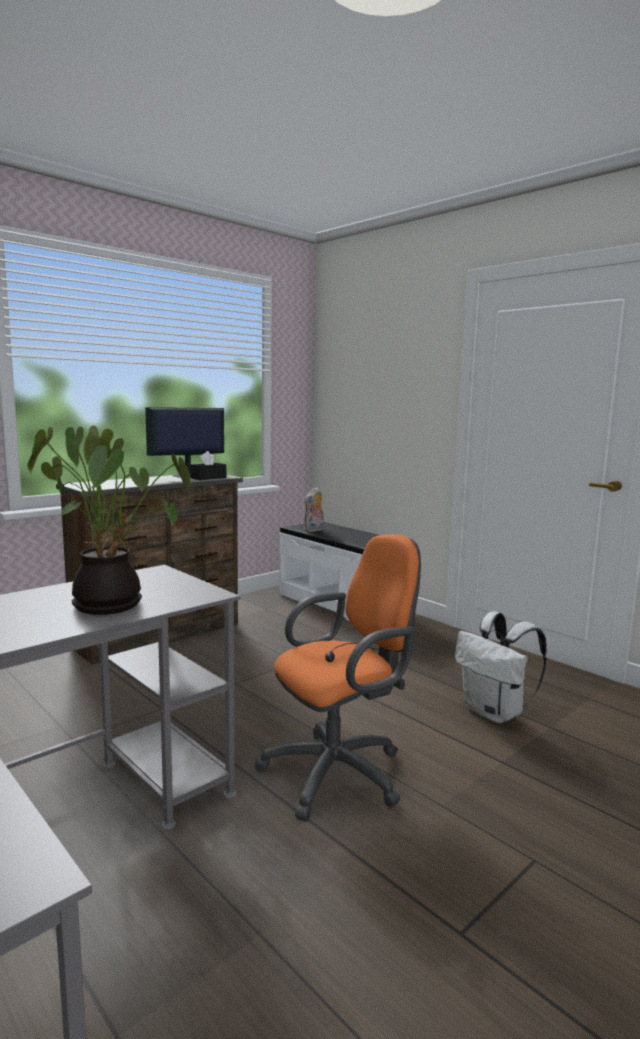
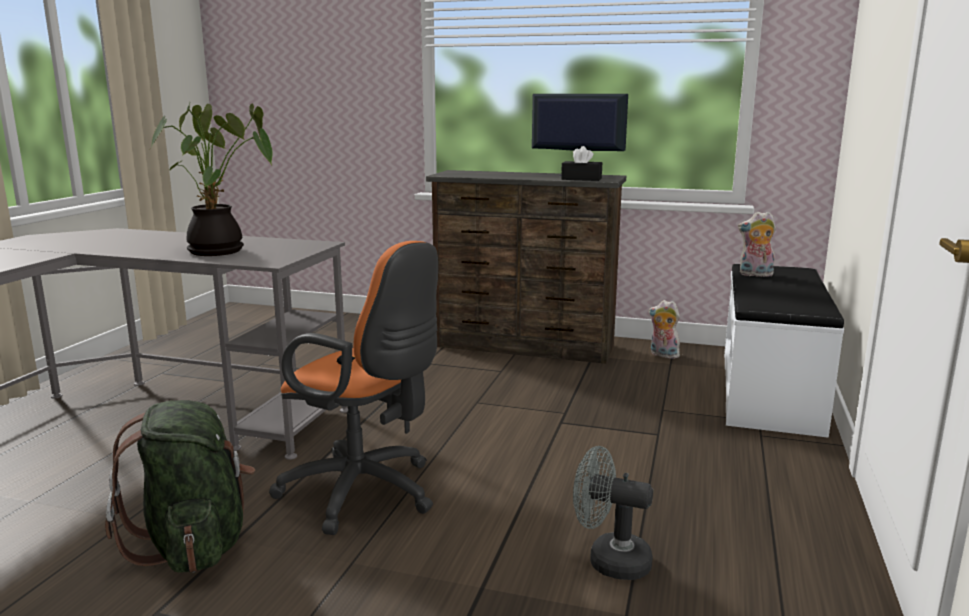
camera: 60 degrees right, 5 degrees up
(251, 606) = (662, 355): none -> plush toy
(353, 888) = (194, 544): none -> green backpack
(495, 713) = (609, 560): white backpack -> grey fan

